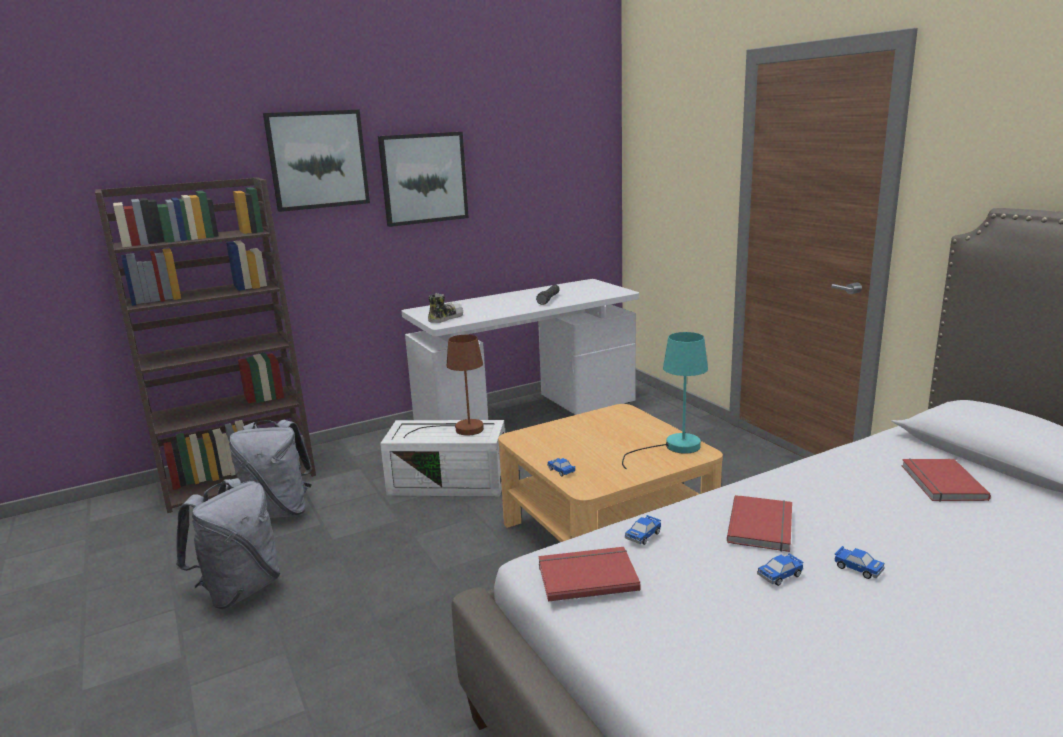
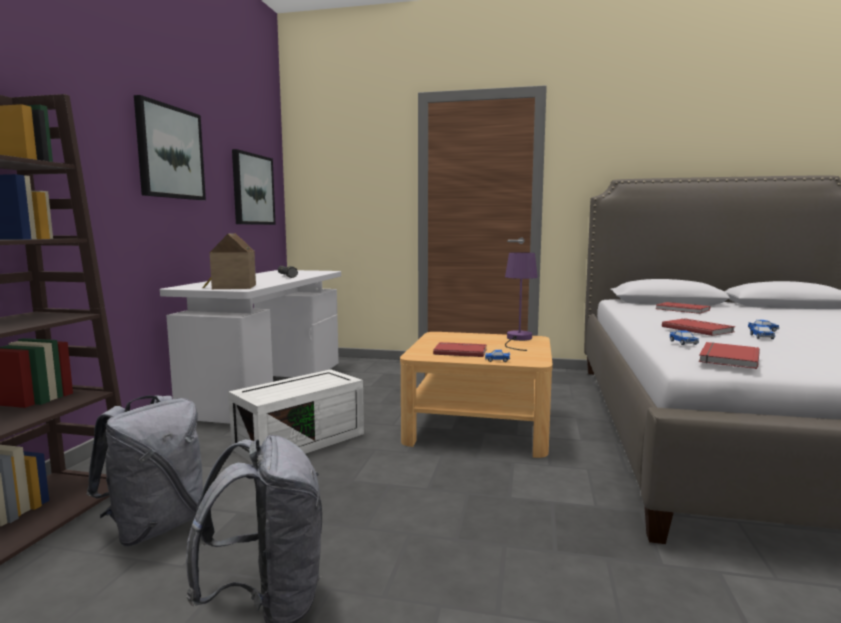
camera: 50 degrees left, 10 degrees down
(317, 160) = (78, 101): picture -> picture (252, 189)
(445, 318) = (232, 287): shoe -> toy house
(460, 430) = (311, 381): brown table lamp -> none
(566, 445) = (460, 351): none -> red book
(673, 448) = (518, 339): turquoise table lamp -> purple table lamp

